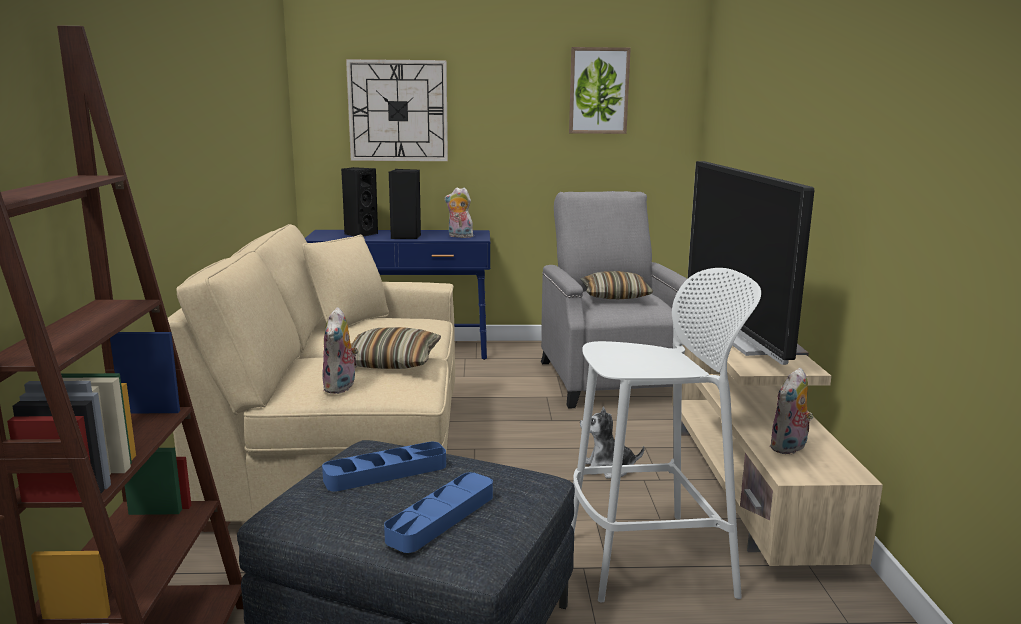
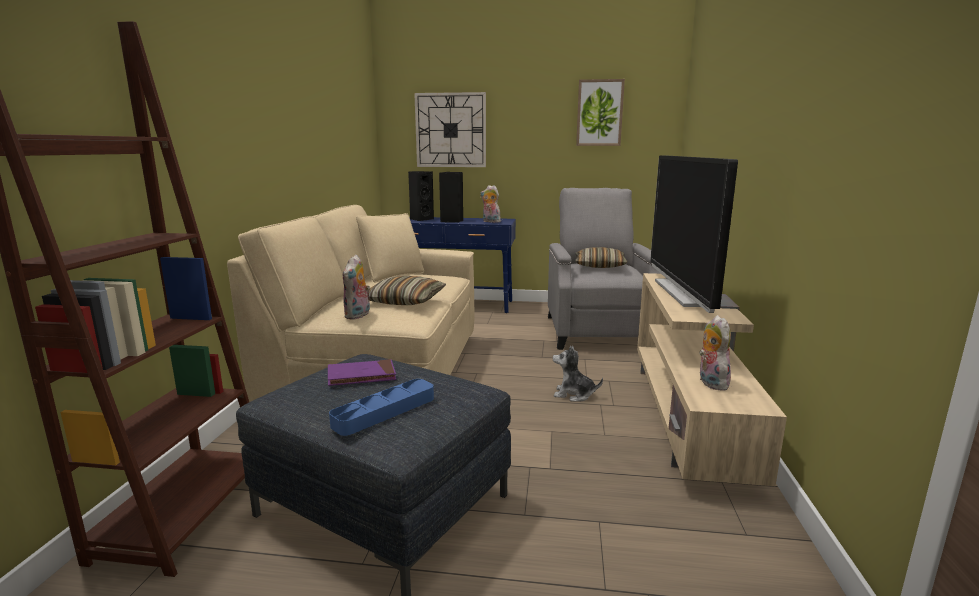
camera: 10 degrees right, 0 degrees up
(386, 472) = (361, 376): blue tray -> purple book
(651, 560) = (587, 466): white stool -> none
(789, 448) = (710, 382): plush toy -> plush toy turned 120 degrees clockwise

